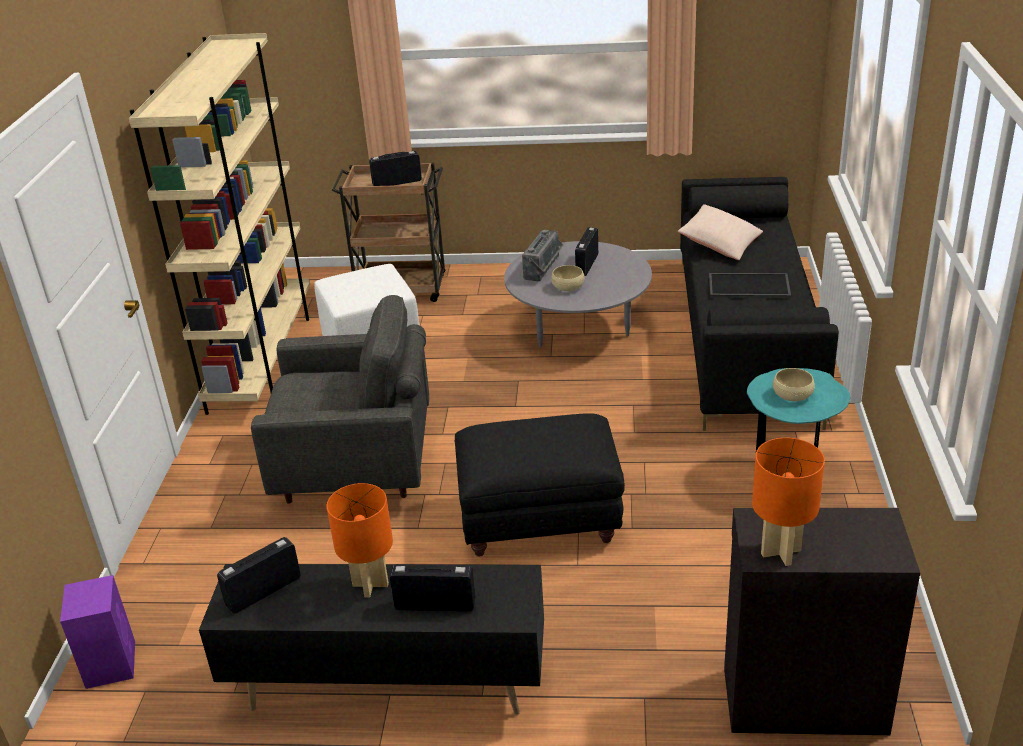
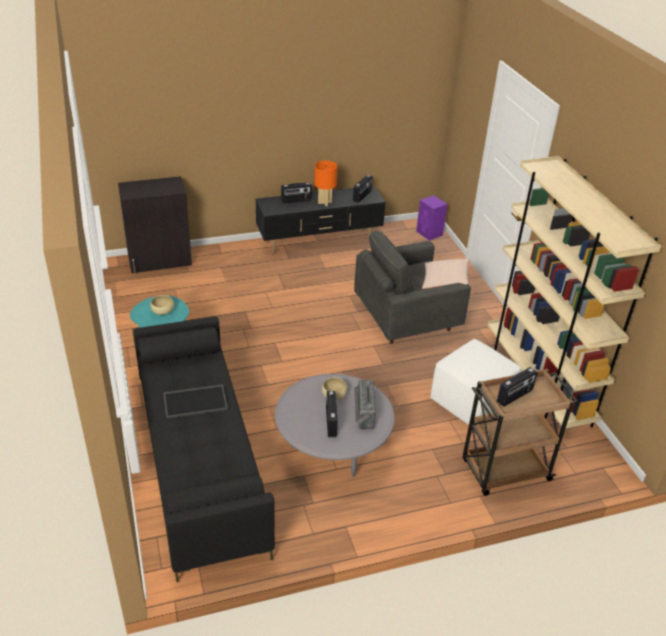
camera: 155 degrees right, 5 degrees up
(541, 519) = (292, 308): black ottoman -> none
(720, 244) = (225, 453): beige pillow -> beige pillow (444, 281)
(780, 552) = (167, 182): orange table lamp -> none

